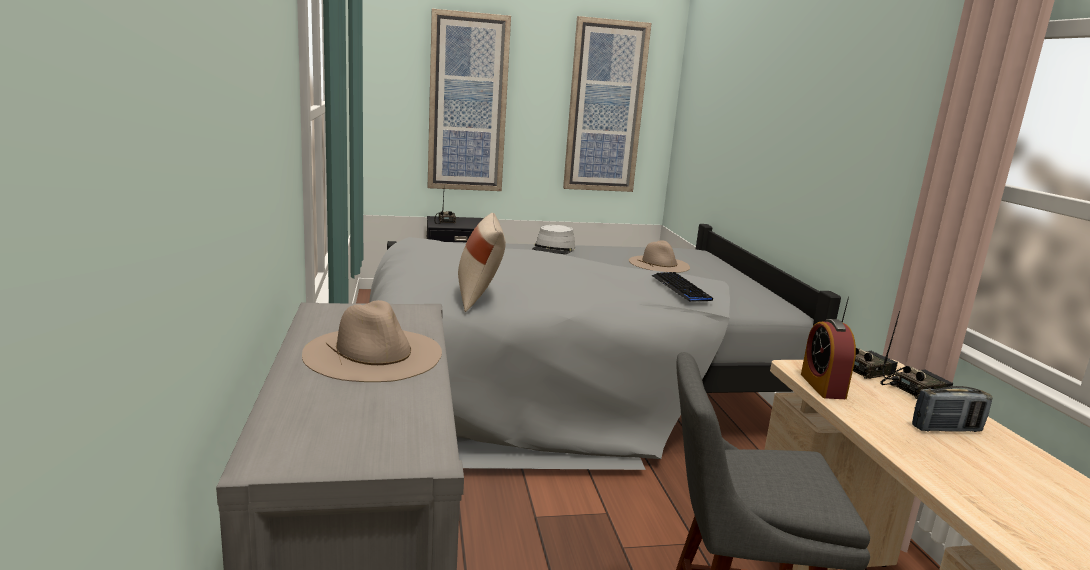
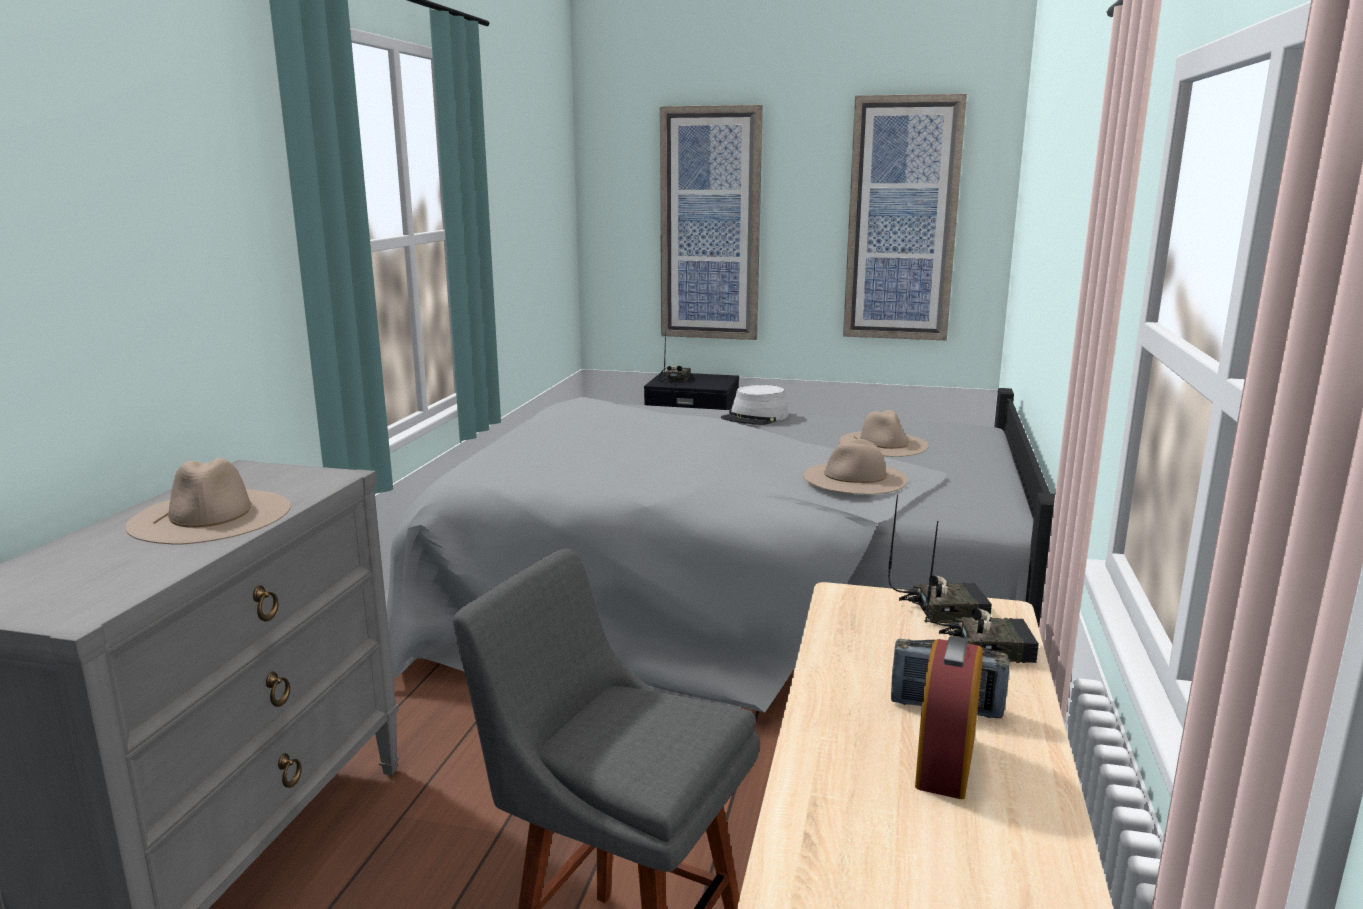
camera: 25 degrees right, 0 degrees up
(479, 298) = (558, 473): beige pillow -> none
(681, 288) = (855, 478): keyboard -> beige hat
(822, 386) = (839, 624): alarm clock -> alarm clock (945, 762)

